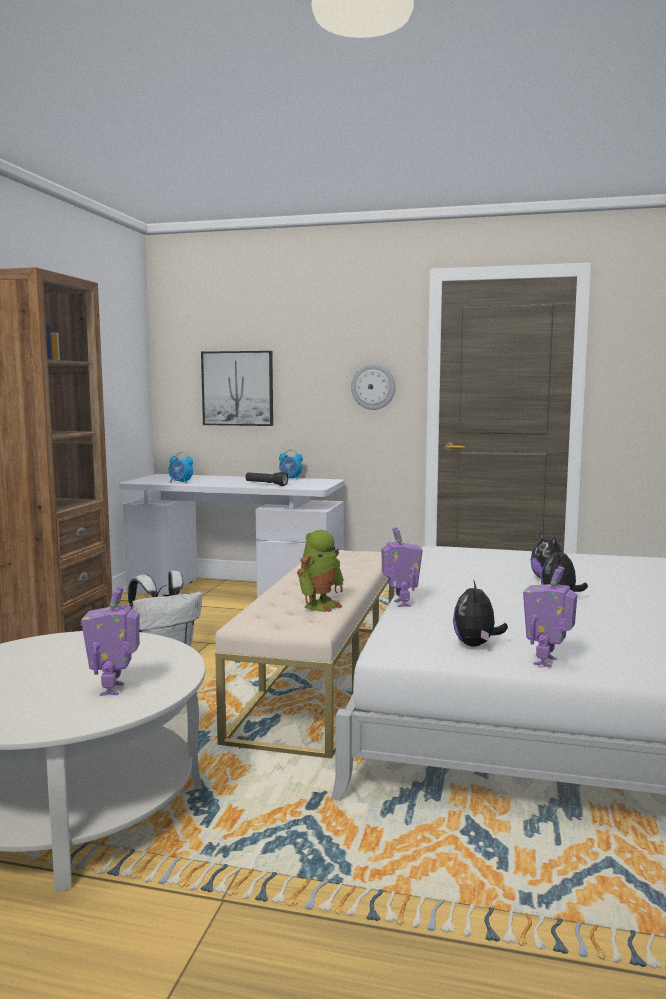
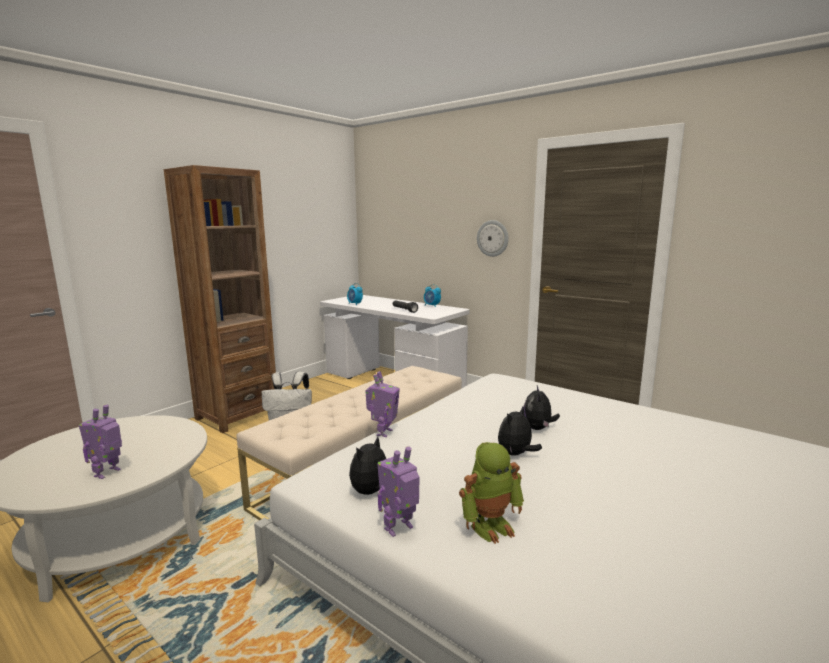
camera: 25 degrees right, 5 degrees up
(238, 388) = (405, 237): picture -> none
(320, 605) = (328, 422): toy robot -> toy robot (491, 525)

